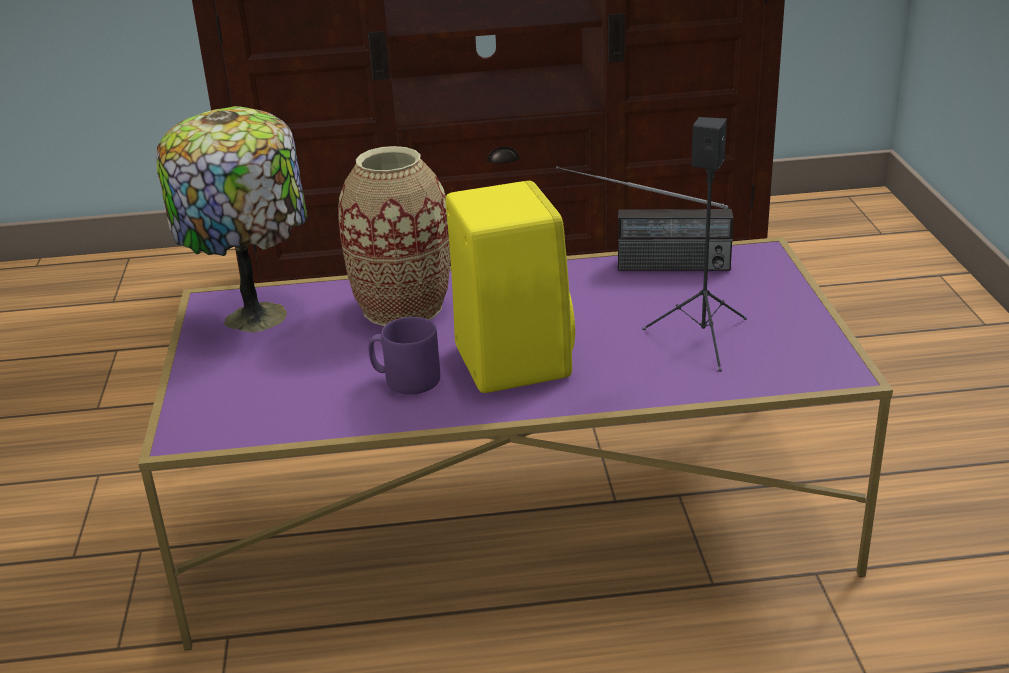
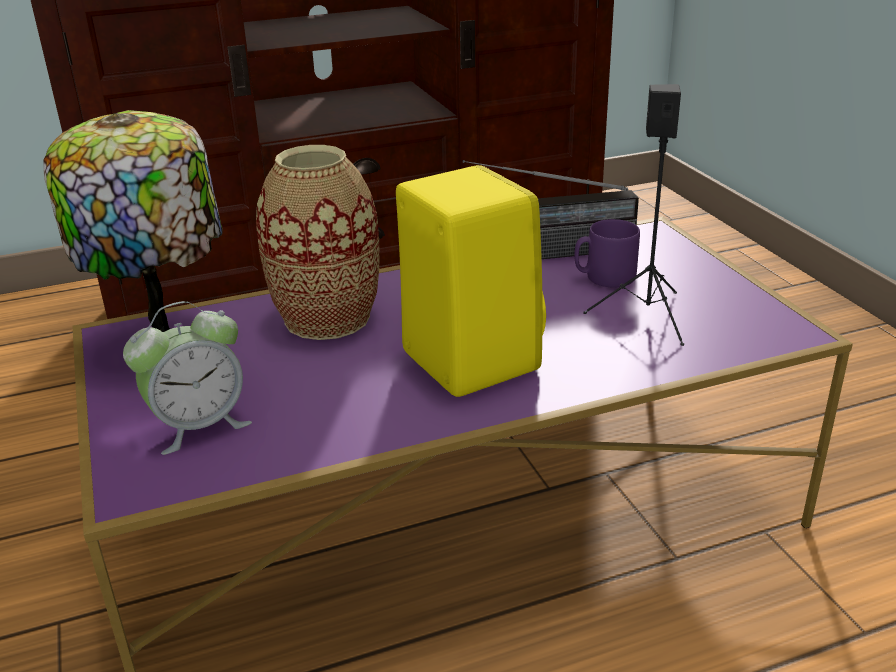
camera: 15 degrees left, 0 degrees up
(256, 390) = (199, 426): none -> alarm clock
(406, 380) = (366, 393): purple mug -> purple mug (604, 277)

